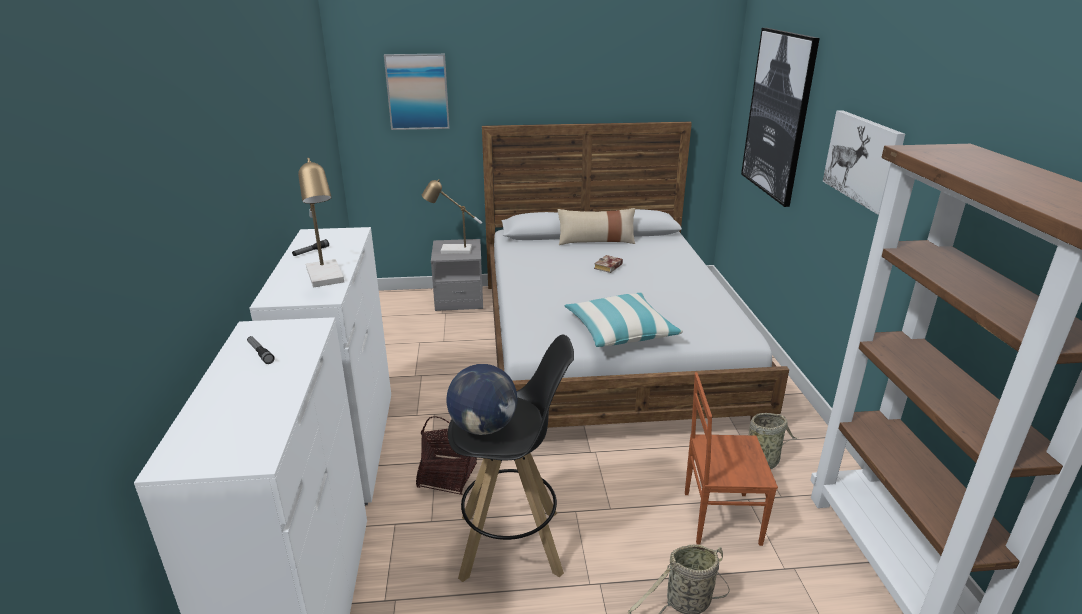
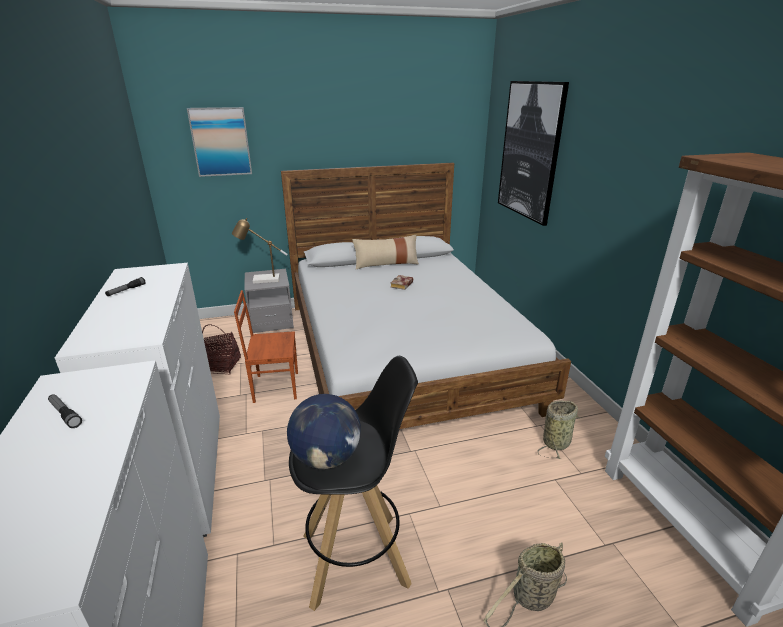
camera: 10 degrees left, 0 degrees up
(327, 278) = (145, 317): table lamp -> none
(447, 475) = (283, 492): basket -> basket (220, 365)
(620, 331) = (427, 341): pillow -> none
(719, 517) = (536, 500): brown chair -> brown chair (275, 386)
(863, 160) = (622, 179): picture -> none

